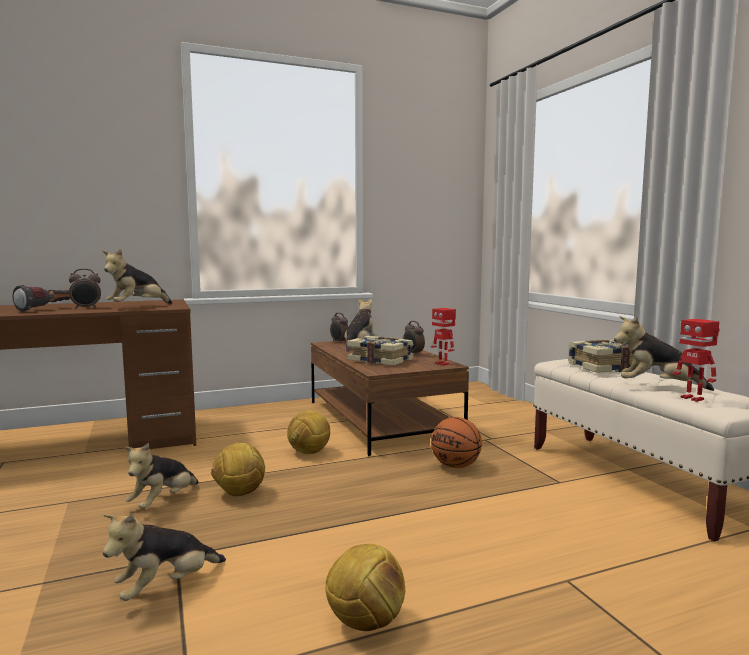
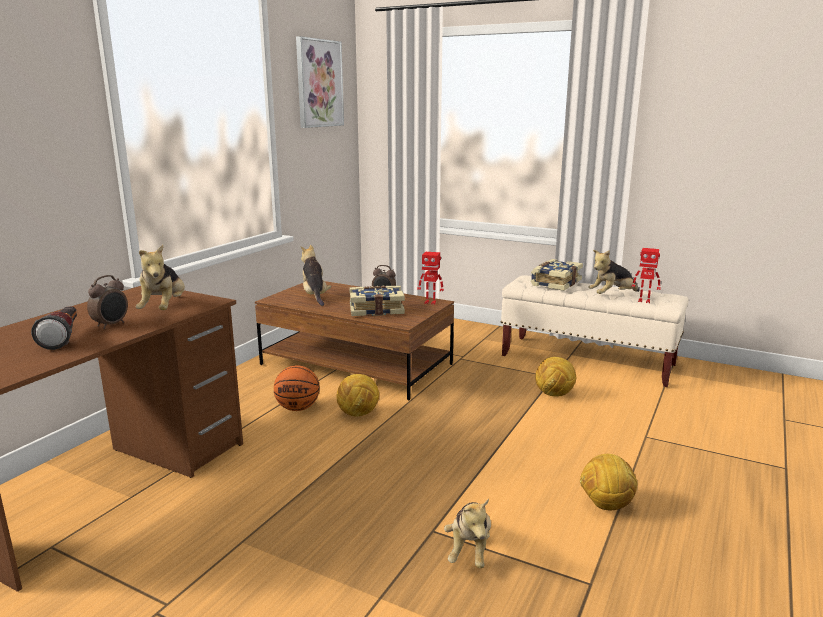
camera: 40 degrees left, 10 degrees up
(163, 502) = (330, 502): plush toy -> none
(239, 494) = (377, 468): football -> football (554, 394)
(339, 342) = (283, 295): alarm clock -> none
(427, 158) = (319, 83): none -> picture
(455, 466) = (479, 387): basketball -> basketball (297, 408)

